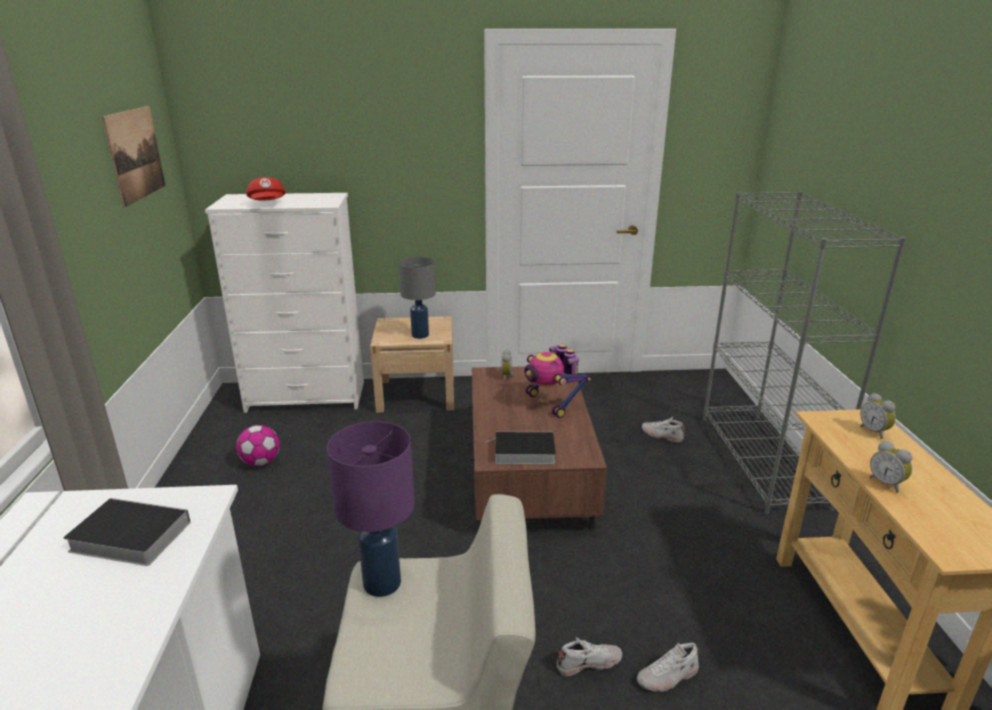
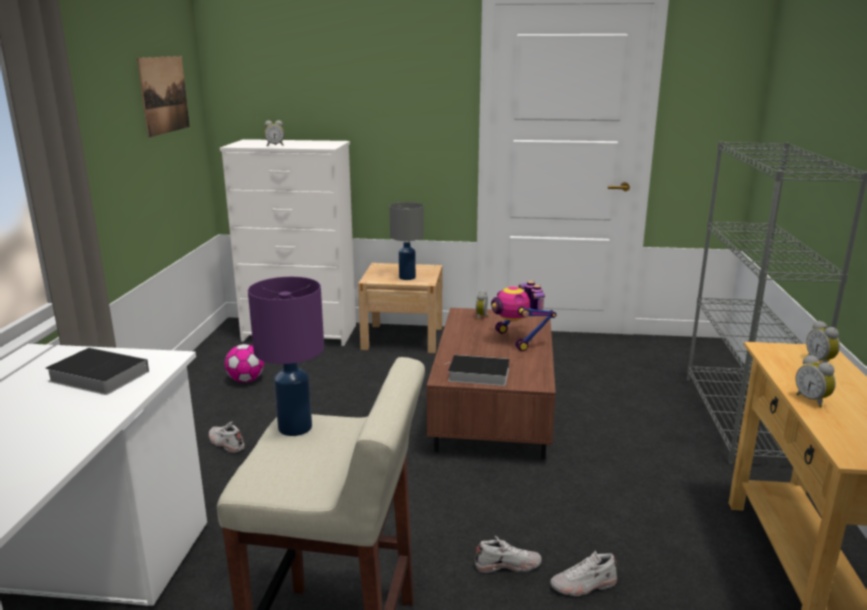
camera: 10 degrees right, 5 degrees down
(268, 204) = (275, 145): red cap -> alarm clock
(661, 435) = (638, 389): white shoe -> white shoe (225, 443)

